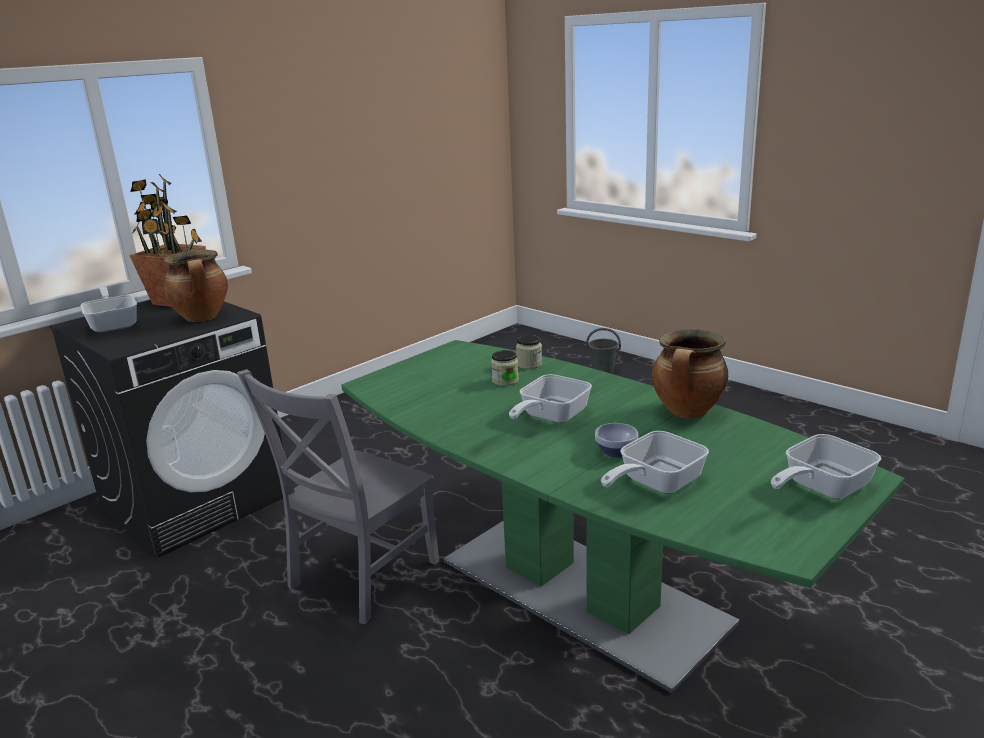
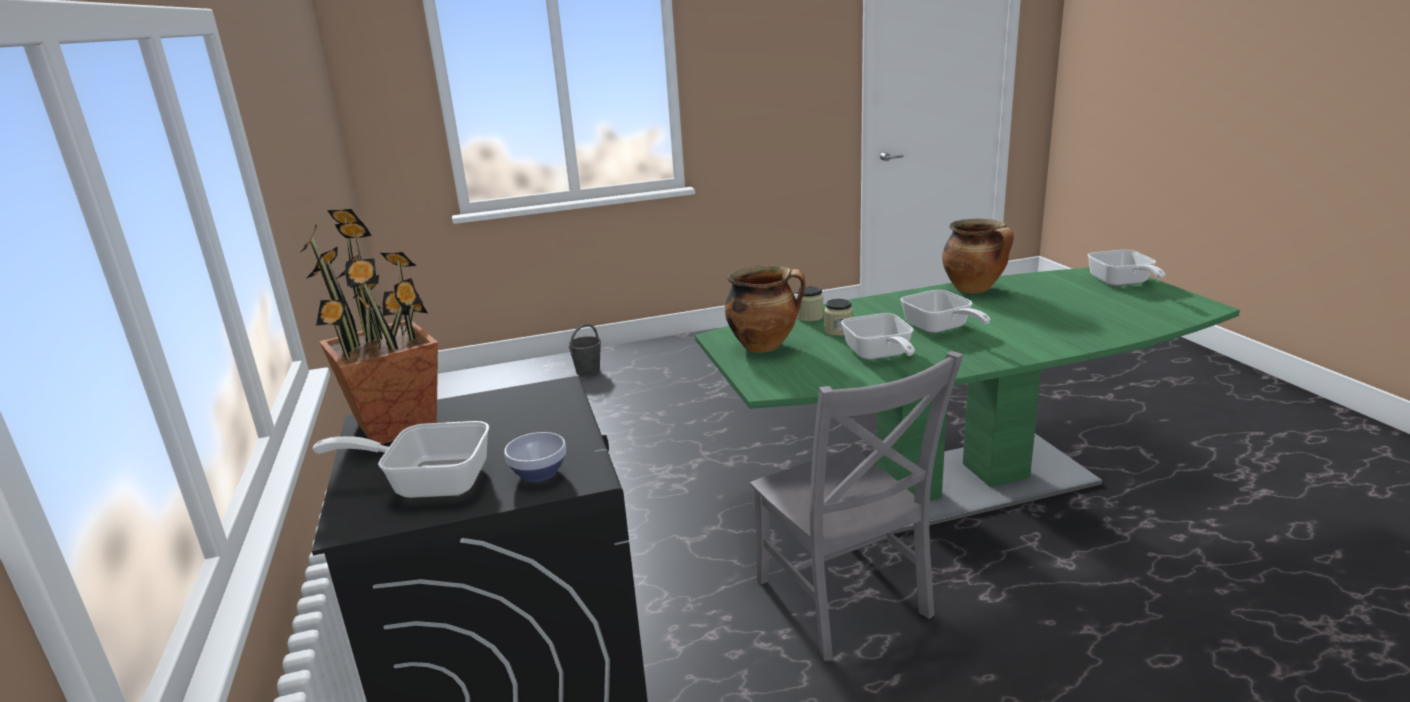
camera: 60 degrees left, 0 degrees up
(203, 318) = (529, 411): cooking pot -> cooking pot (764, 346)
(615, 452) = (1028, 320): bowl -> bowl (538, 474)
(655, 483) = (1090, 319): frying pan -> frying pan (879, 355)

